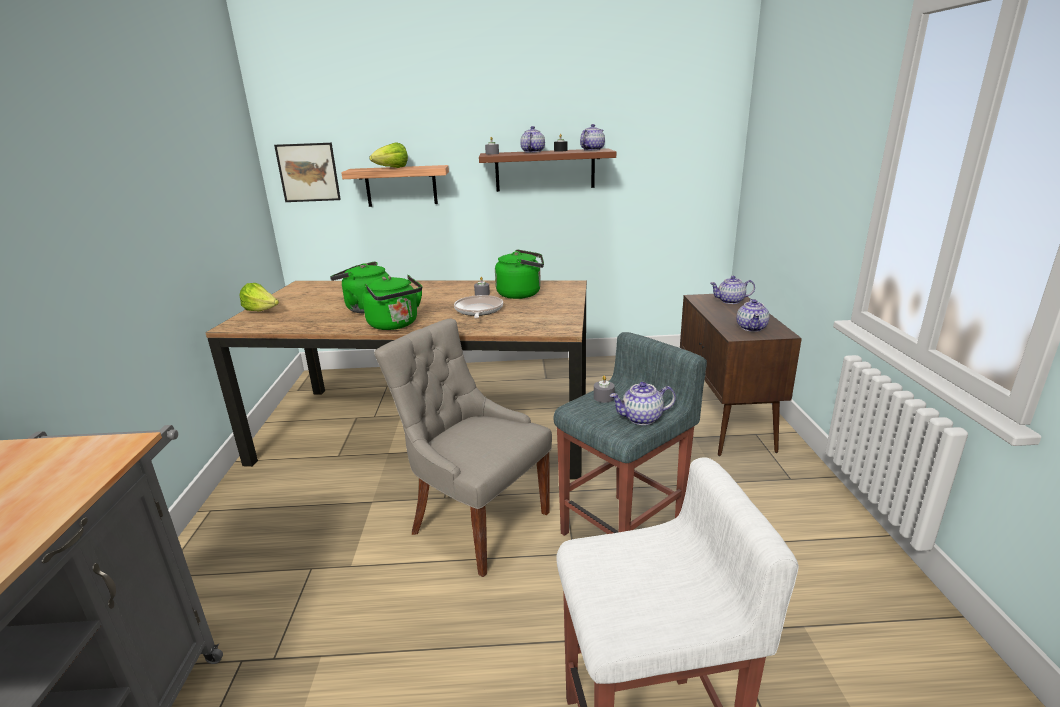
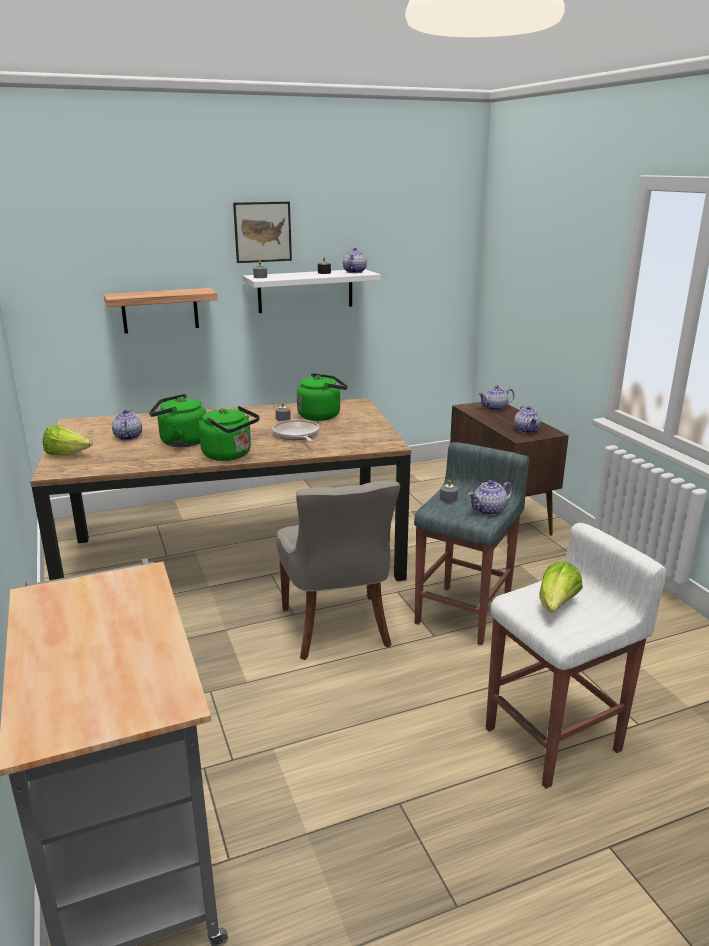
camera: 20 degrees left, 0 degrees up
(308, 172) = (56, 299): picture -> picture (262, 232)
(391, 168) = (158, 294): lettuce -> lettuce (556, 606)
(476, 522) = (337, 628): grey chair -> grey chair turned 120 degrees counterclockwise
(532, 152) = (298, 274): teapot -> teapot (128, 437)
(545, 170) = (305, 291): brown shelf -> white shelf

